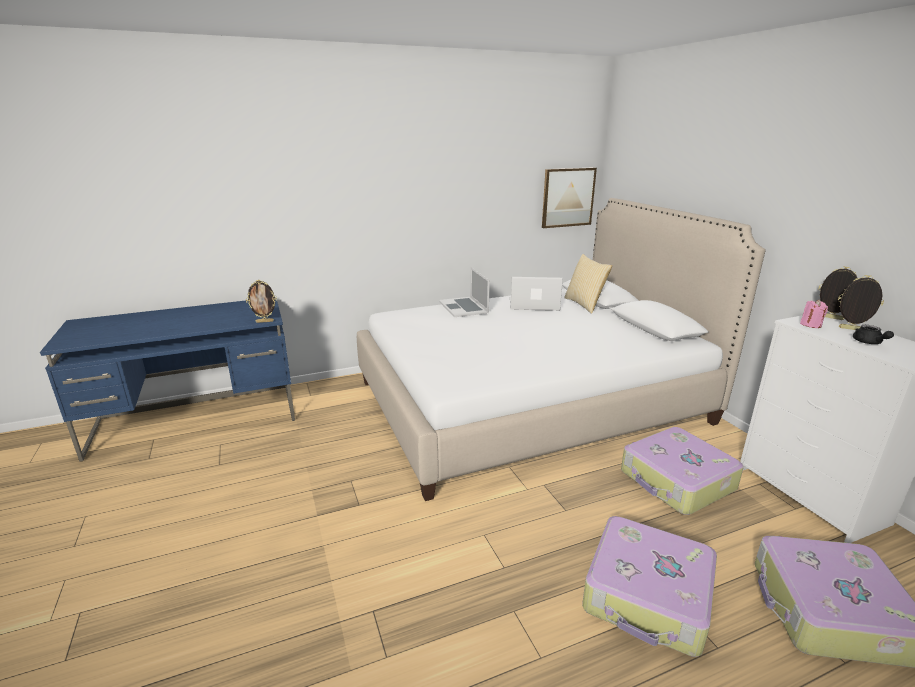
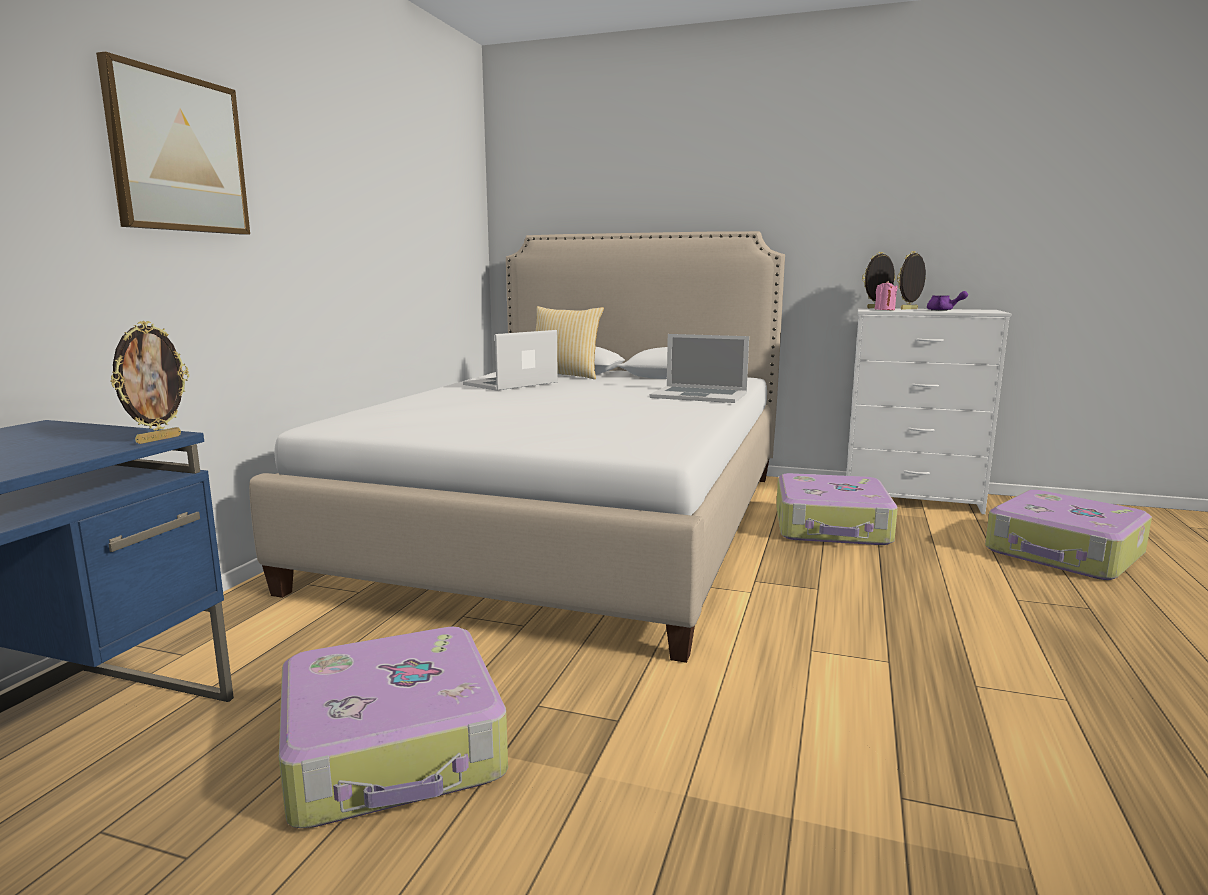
camera: 50 degrees left, 10 degrees down
(463, 307) = (431, 397): laptop -> laptop (699, 395)
(567, 197) = (463, 238): picture -> picture (177, 154)
(648, 596) = (998, 607): suitcase -> suitcase (395, 749)
(869, 343) = (943, 310): black teapot -> purple teapot

